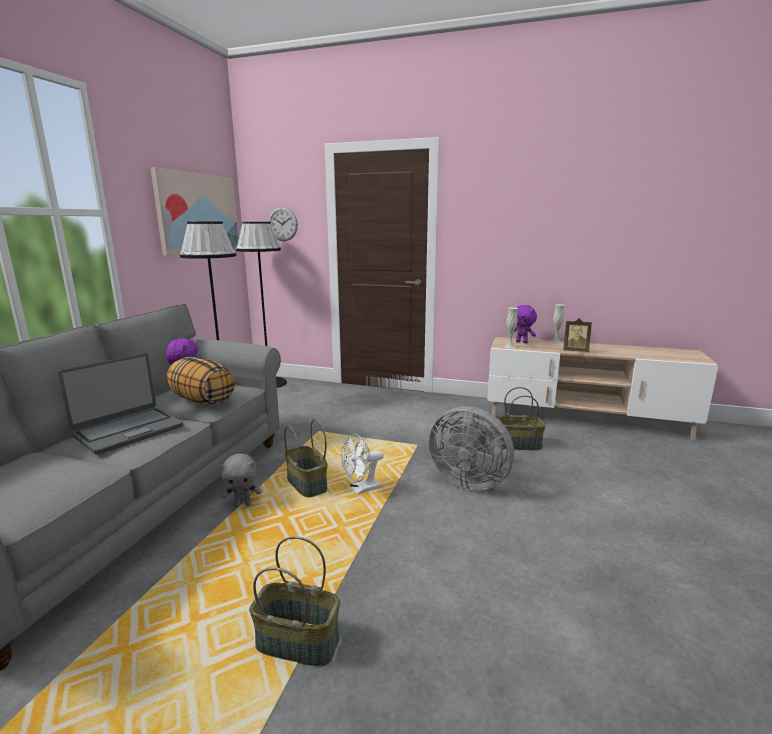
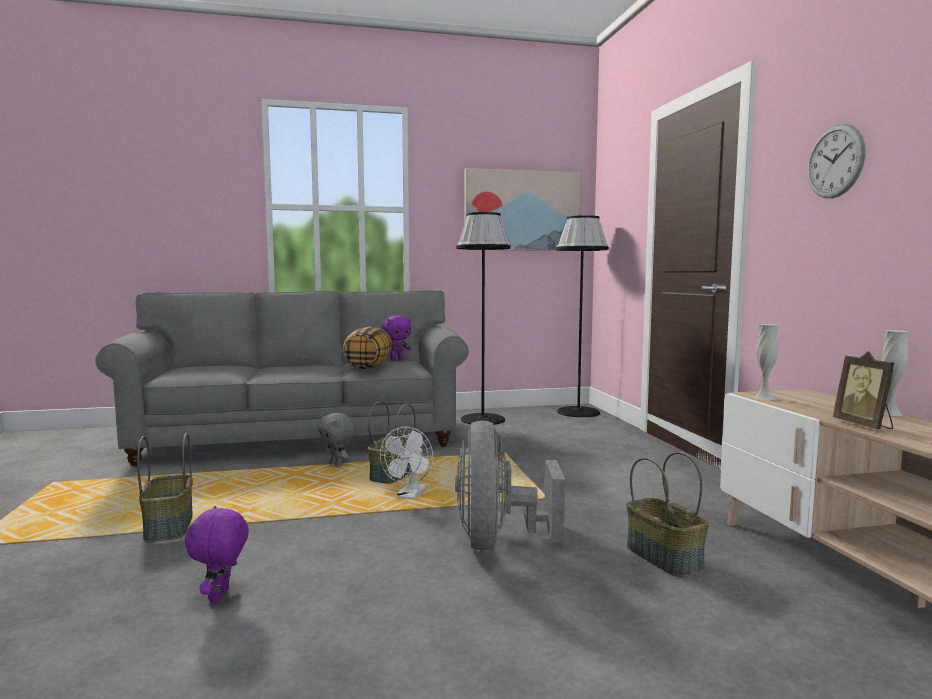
camera: 60 degrees right, 10 degrees down
(128, 431) = (297, 369): laptop -> none
(283, 224) = (618, 218): wall clock -> wall clock (835, 161)
(361, 489) = (409, 496): white fan -> white fan turned 105 degrees counterclockwise
(522, 342) = (815, 400): purple plush toy -> purple plush toy (221, 596)

